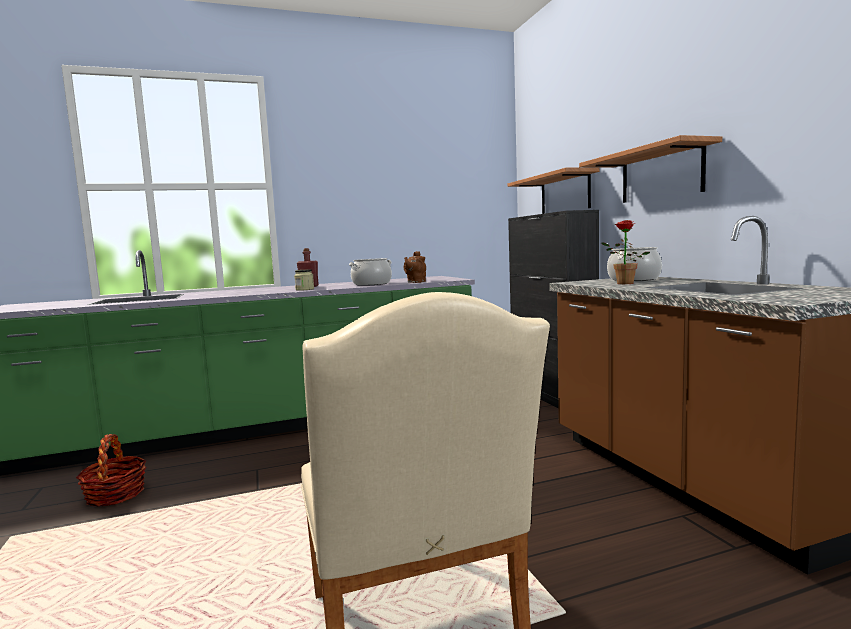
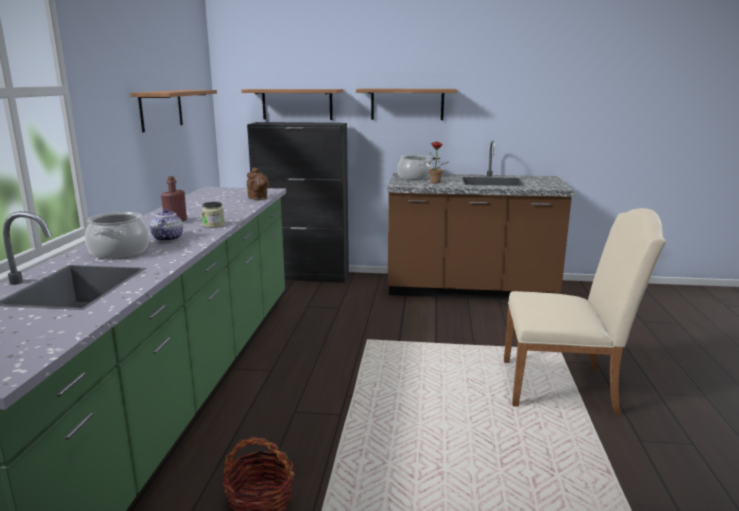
camera: 65 degrees left, 10 degrees up
(257, 291) = (167, 238): none -> teapot
(371, 284) = (228, 207): cooking pot -> cooking pot (119, 252)
(406, 204) = (161, 109): none -> shelf

